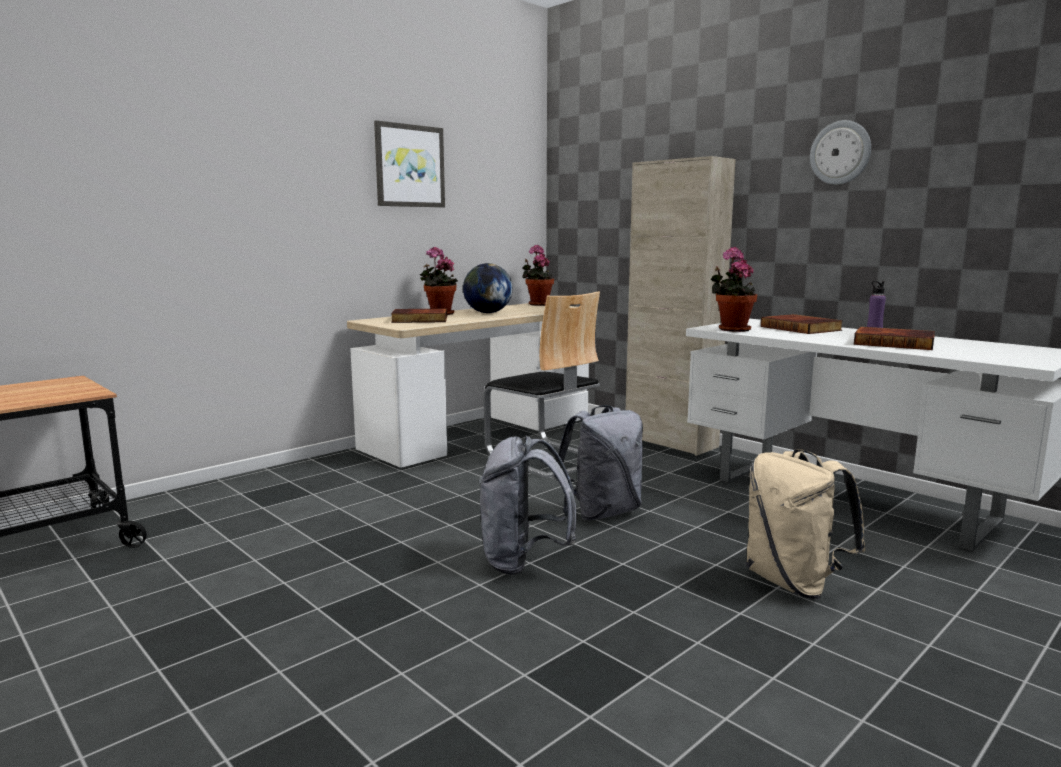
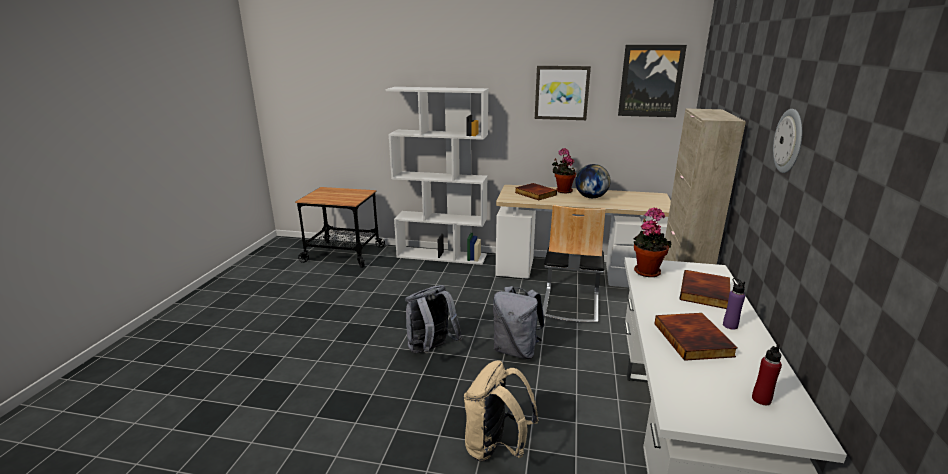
camera: 55 degrees right, 10 degrees up
(260, 480) = (442, 256): none -> white bookcase
(504, 155) = (650, 81): none -> picture
(538, 304) = (655, 196): potted plant -> none
(1007, 349) = (761, 399): none -> red bottle

